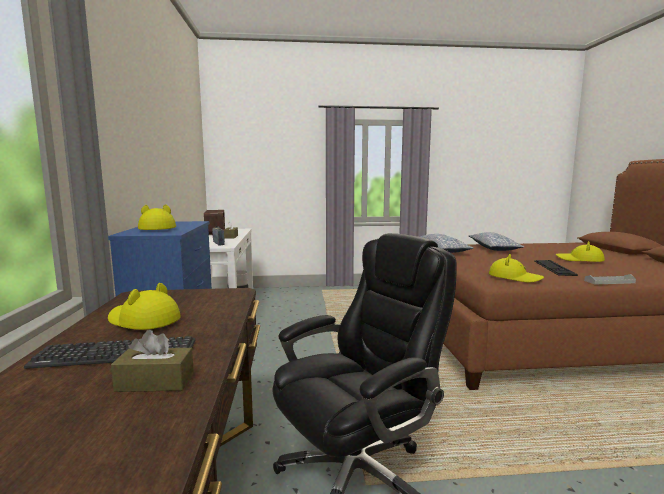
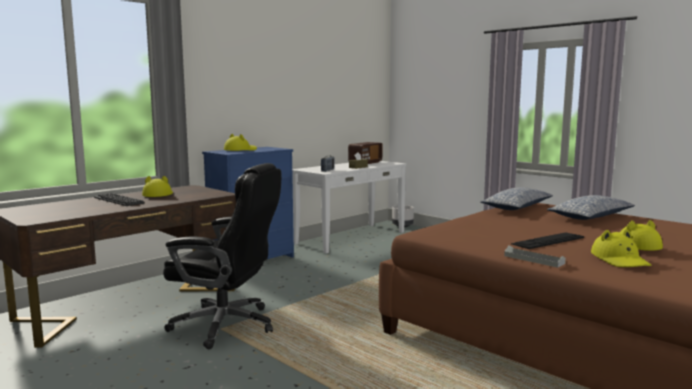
camera: 50 degrees right, 0 degrees up
(155, 382) = (101, 208): brown tissue box -> none
(514, 277) = (456, 235): yellow hat -> yellow hat (620, 260)

